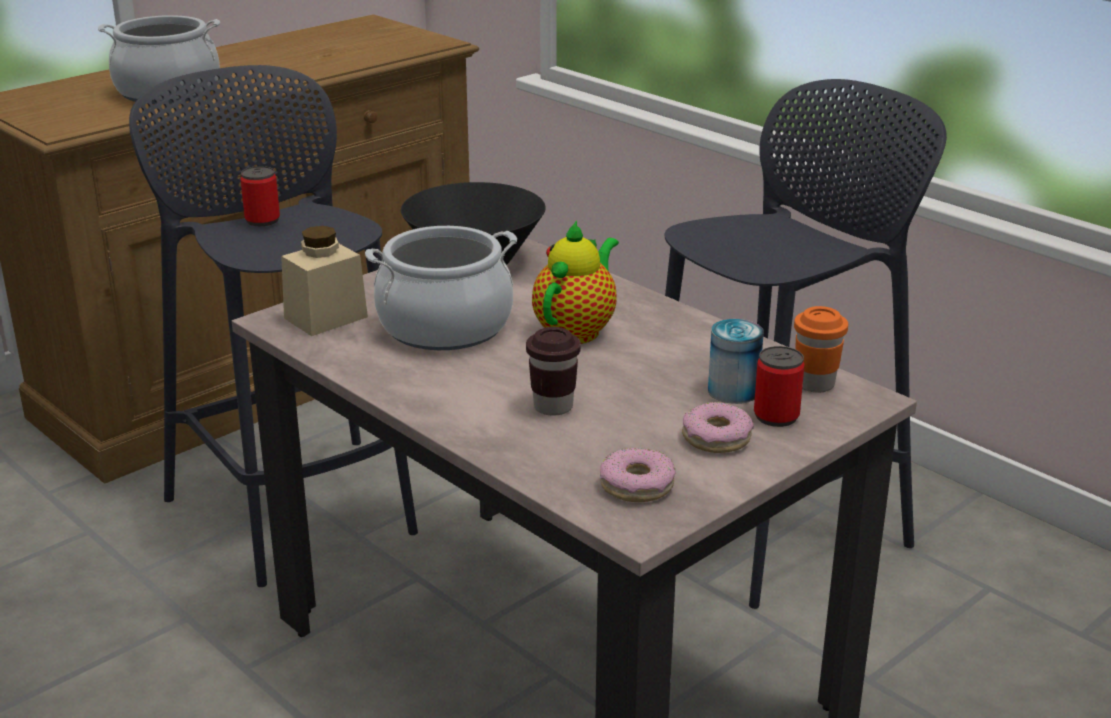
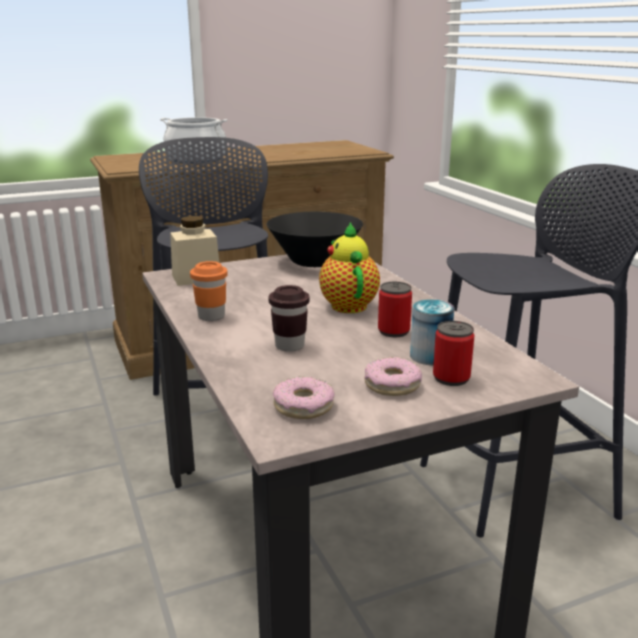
camera: 20 degrees right, 5 degrees down
(262, 220) = (211, 228): can -> can (393, 331)
(444, 326) = (263, 291): cooking pot -> none
(577, 330) = (347, 304): teapot -> teapot turned 60 degrees counterclockwise
(815, 384) = (499, 361): orange cup -> orange cup (211, 316)

